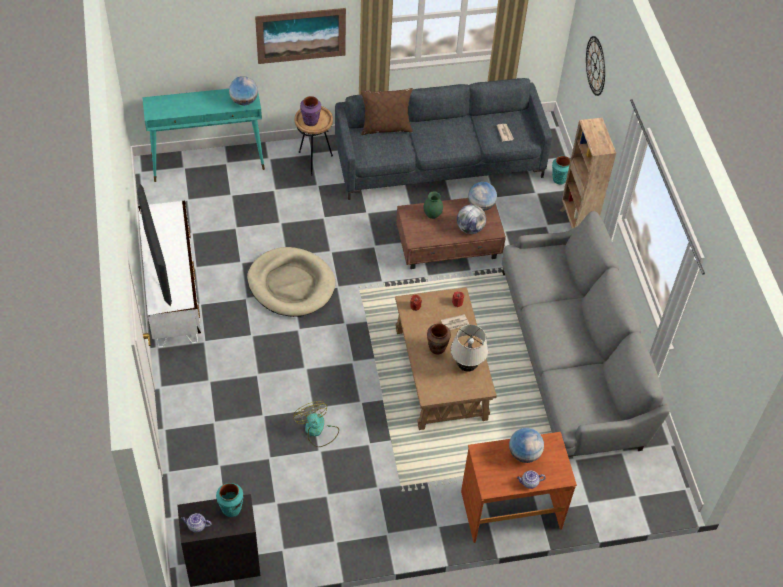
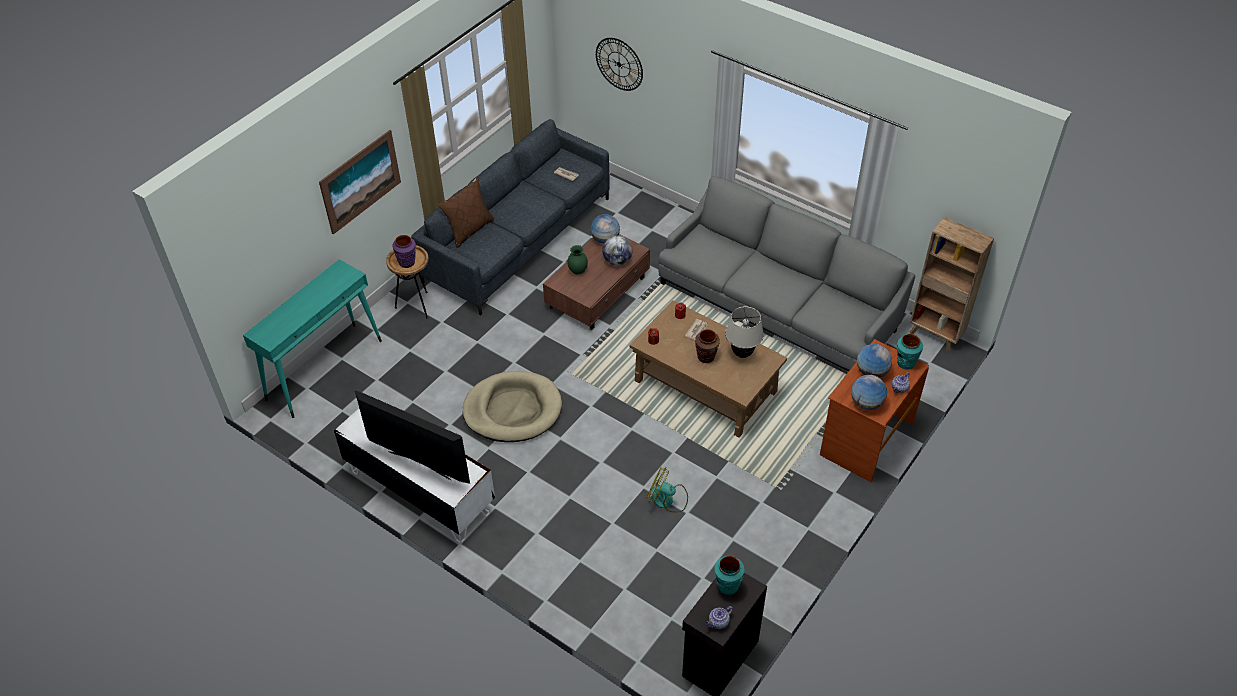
camera: 40 degrees left, 5 degrees down
(244, 101) = (342, 277): globe -> globe (866, 403)
(559, 179) = (621, 192): turquoise vase -> turquoise vase (905, 363)
(576, 224) = (670, 214): brown bookcase -> brown bookcase (935, 335)

